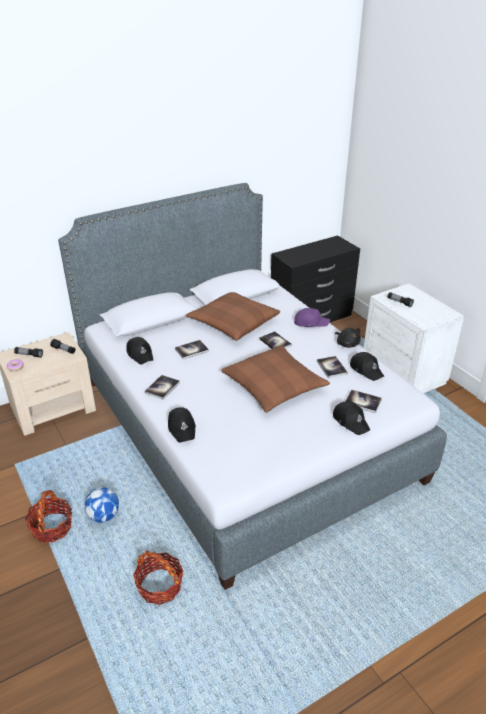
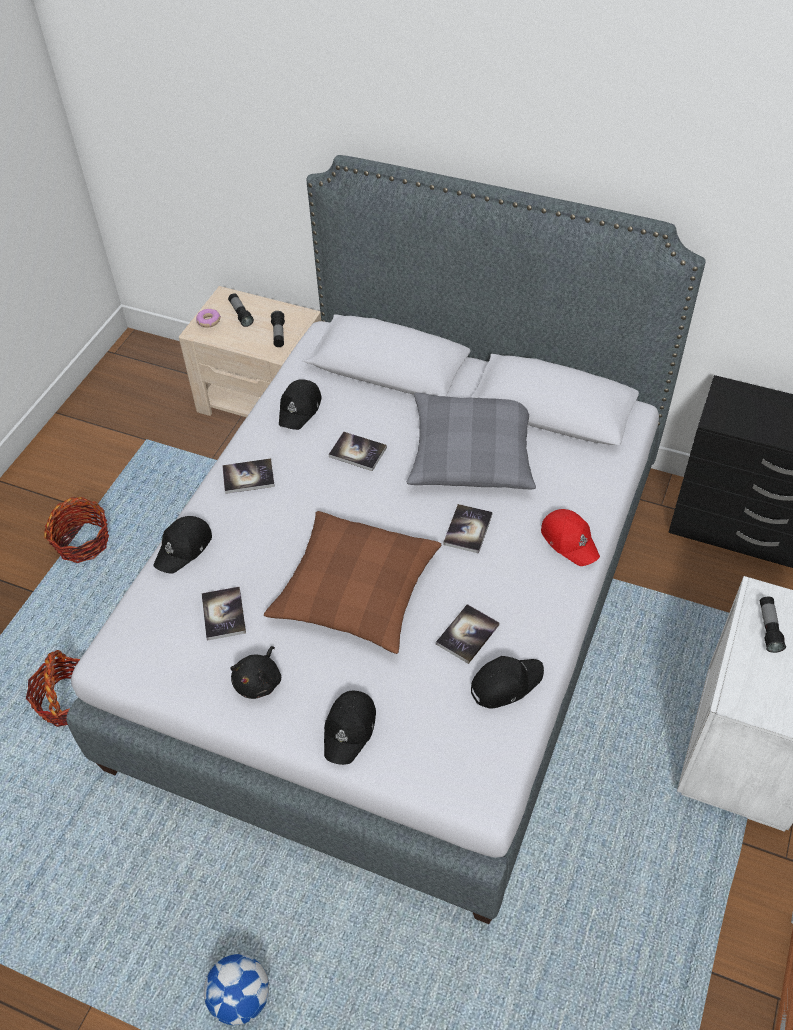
camera: 55 degrees right, 15 degrees up
(103, 516) = (131, 575): football -> football (240, 998)
(233, 322) = (472, 452): brown pillow -> grey pillow
(310, 322) = (570, 541): purple cap -> red cap
(347, 344) = (555, 620): black plush toy -> black plush toy (259, 681)
(363, 402) = (412, 721): book -> book (223, 614)
(366, 370) = (505, 683): black cap -> black cap turned 135 degrees counterclockwise

